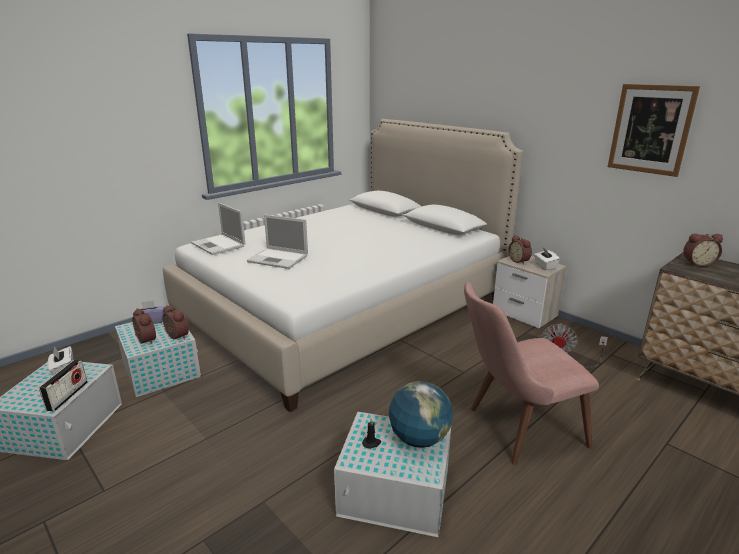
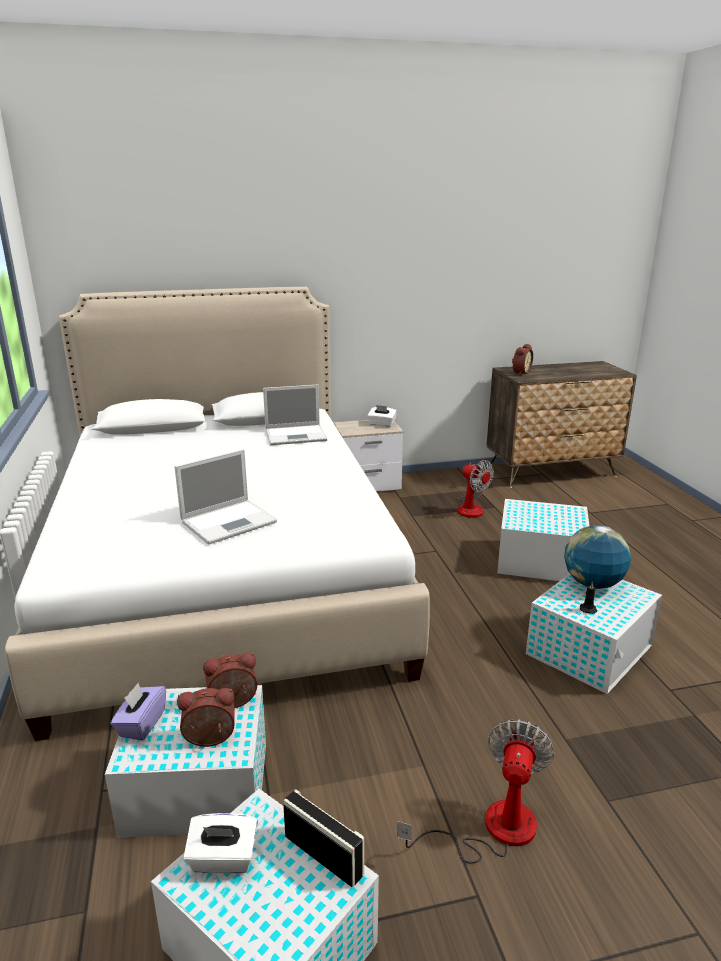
camera: 60 degrees left, 0 degrees up
(158, 484) = (492, 829): none -> fan
(219, 245) = (101, 552): laptop -> laptop (297, 435)
(514, 429) = (538, 561): pink chair -> white storage box
(519, 261) = (356, 428): alarm clock -> none
(650, 129) = (448, 264): picture -> none

